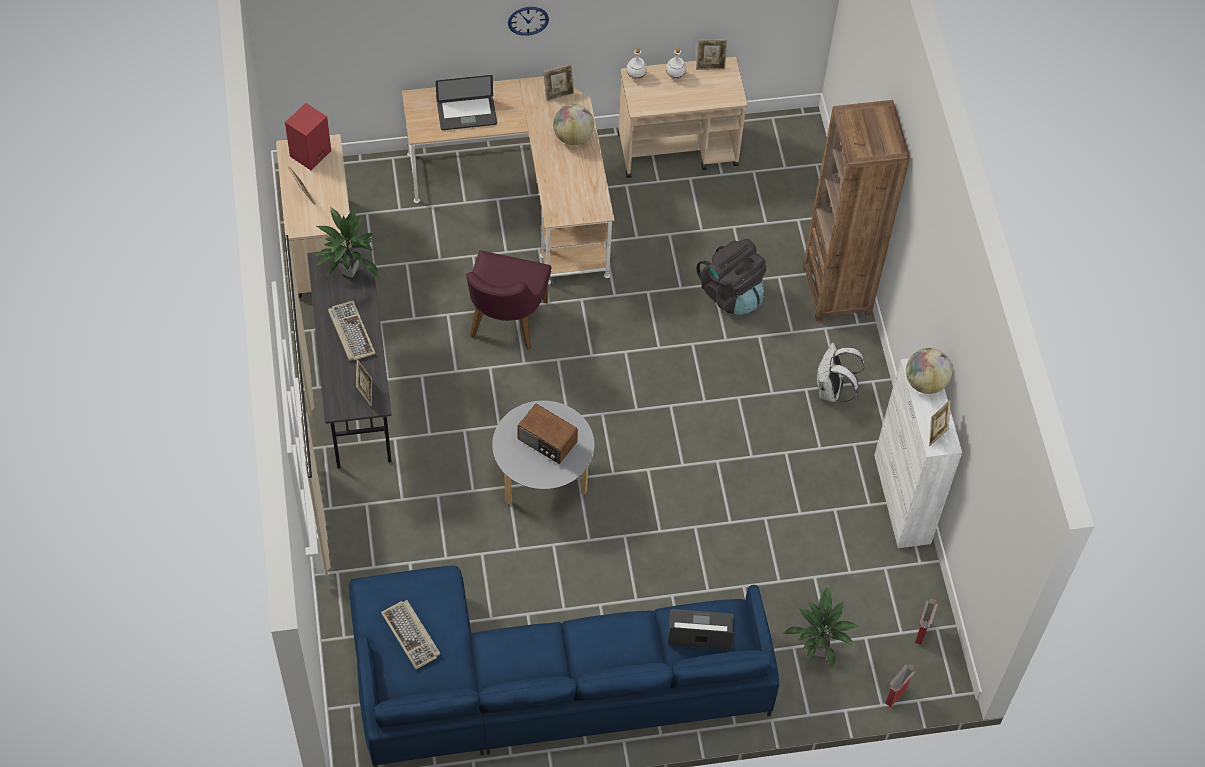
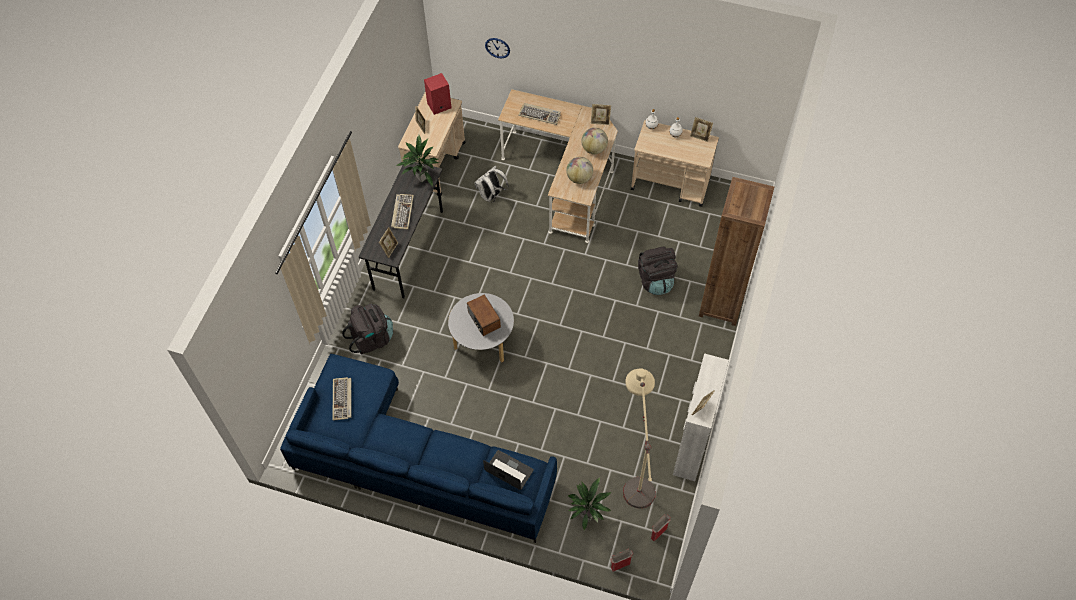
camera: 30 degrees right, 0 degrees up
(379, 538) = (372, 339): none -> black backpack
(467, 114) = (540, 115): laptop -> keyboard
(505, 324) = (512, 246): purple chair -> none
(528, 20) = (590, 68): wall clock -> wall clock (497, 47)
(832, 391) = (685, 362): white backpack -> white backpack (491, 196)
(848, 563) = (636, 471): none -> beige floor lamp
(925, 382) = (711, 374): globe -> globe (579, 178)

